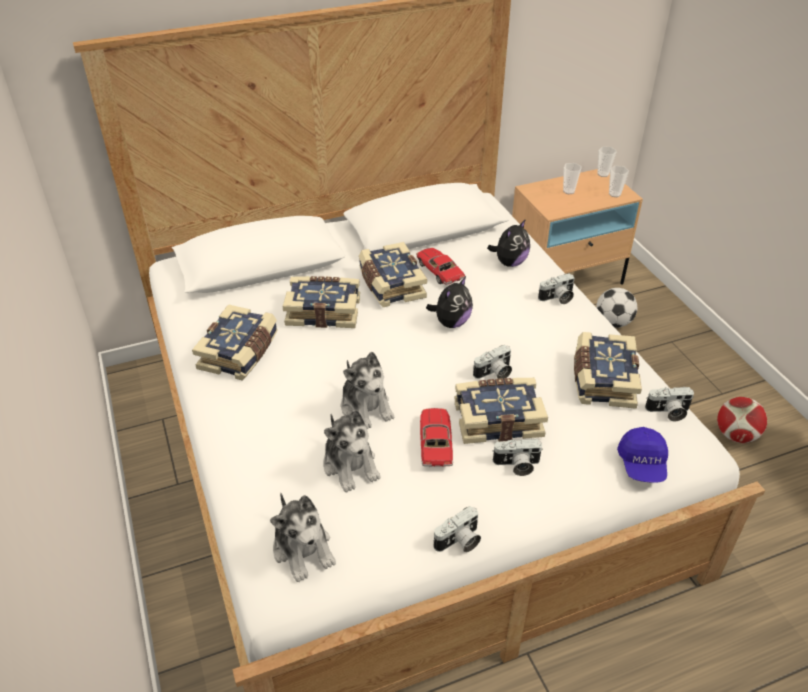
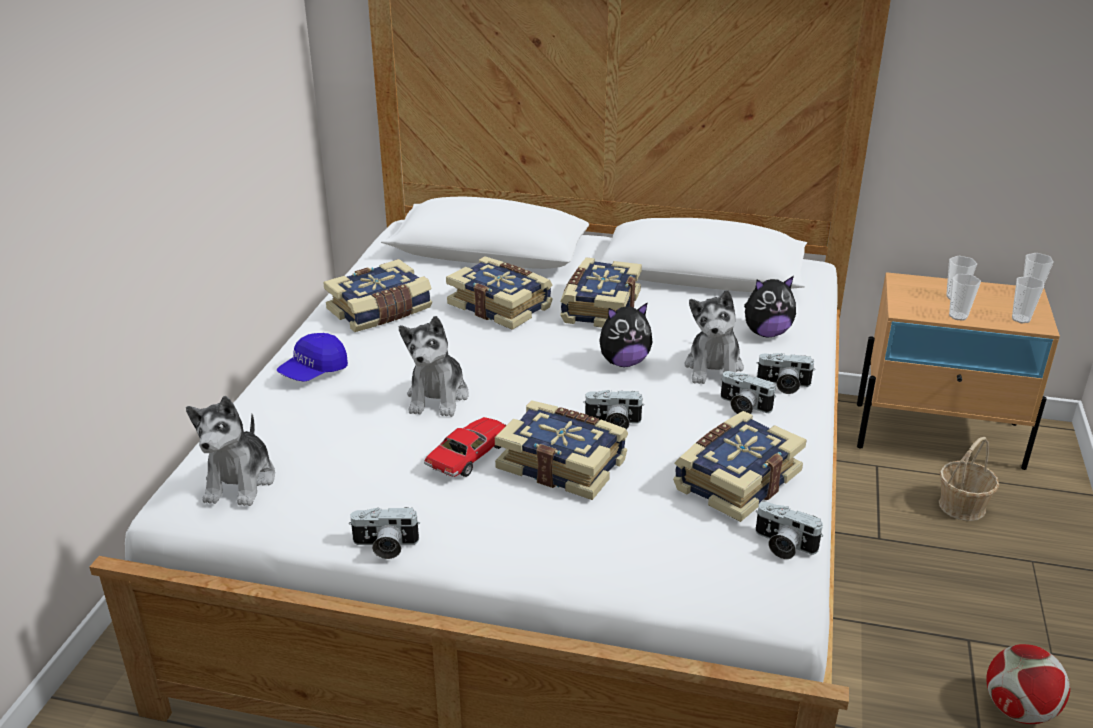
camera: 35 degrees right, 10 degrees down
(350, 465) = (361, 435): plush toy -> plush toy (714, 368)
(439, 271) = (669, 313): toy car -> none
(517, 465) = (530, 512): camera -> camera (743, 407)
(583, 205) = (958, 316): none -> cup
(613, 322) = (962, 506): football -> basket
(642, 464) = (678, 577): blue cap -> blue cap (314, 372)

